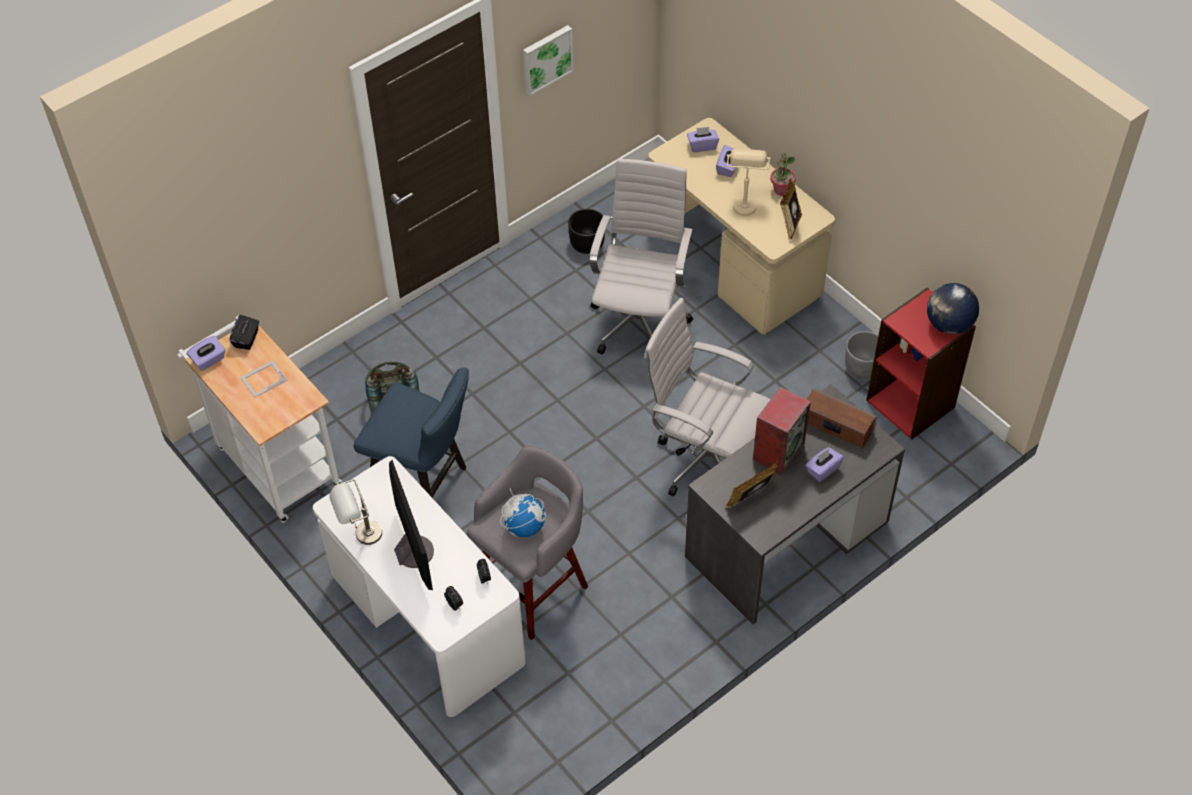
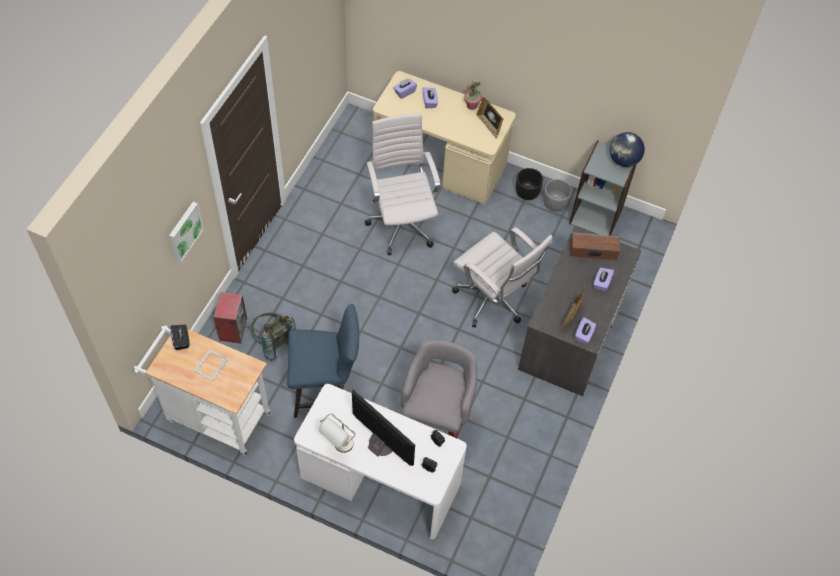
camera: 30 degrees left, 5 degrees up
(209, 360) = (163, 366): purple tissue box -> purple tissue box (584, 335)
(524, 526) = (440, 396): globe -> none
(546, 59) = (295, 67): picture -> picture (184, 231)
(587, 243) = (338, 182): black planter -> black planter (527, 192)
(704, 460) = (494, 301): white office chair -> white office chair turned 135 degrees counterclockwise
(744, 201) = (453, 121): beige table lamp -> none
(778, 451) = (568, 281): speaker -> speaker (232, 329)
(911, 403) = (596, 216): red bookcase -> grey bookcase

